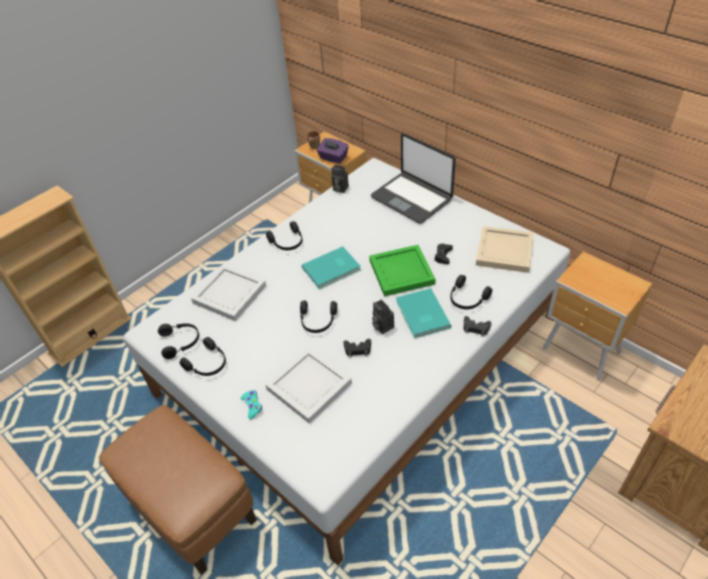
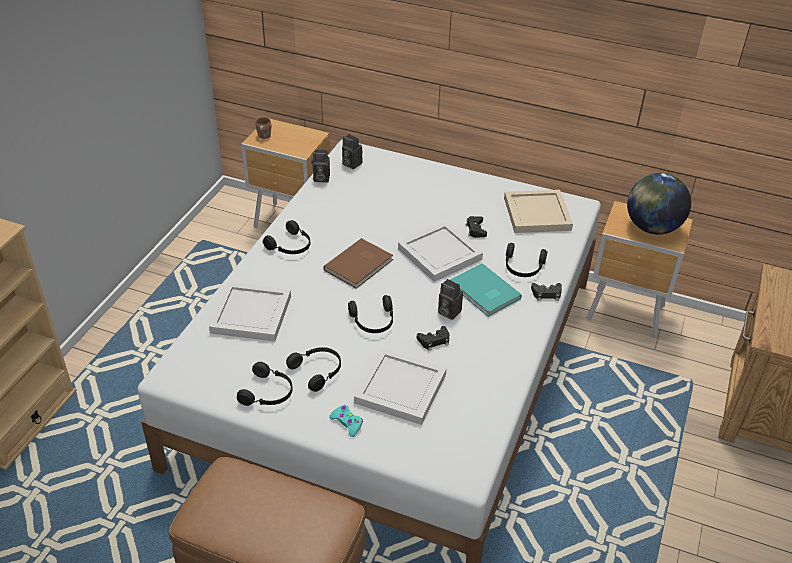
camera: 25 degrees left, 5 degrees down
(181, 342) = (220, 377): black headphones -> black headphones (318, 371)
(332, 269) = (360, 265): turquoise book -> brown book
(333, 158) = (294, 146): purple tissue box -> none
(369, 179) = (350, 164): none -> camera
(401, 273) = (439, 255): green tray -> white tray
(412, 198) = (410, 176): laptop -> none
(606, 284) = (652, 227): none -> globe

